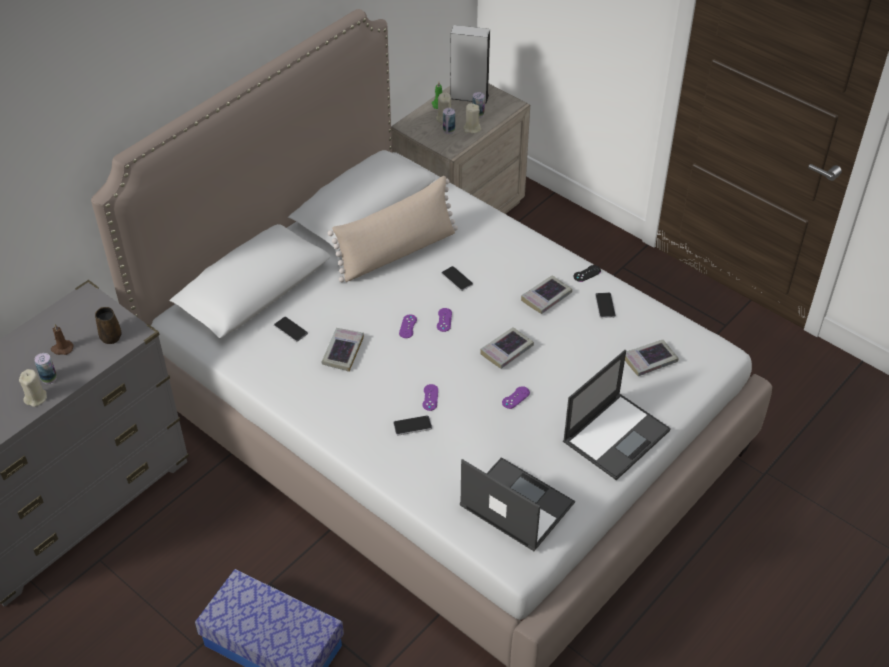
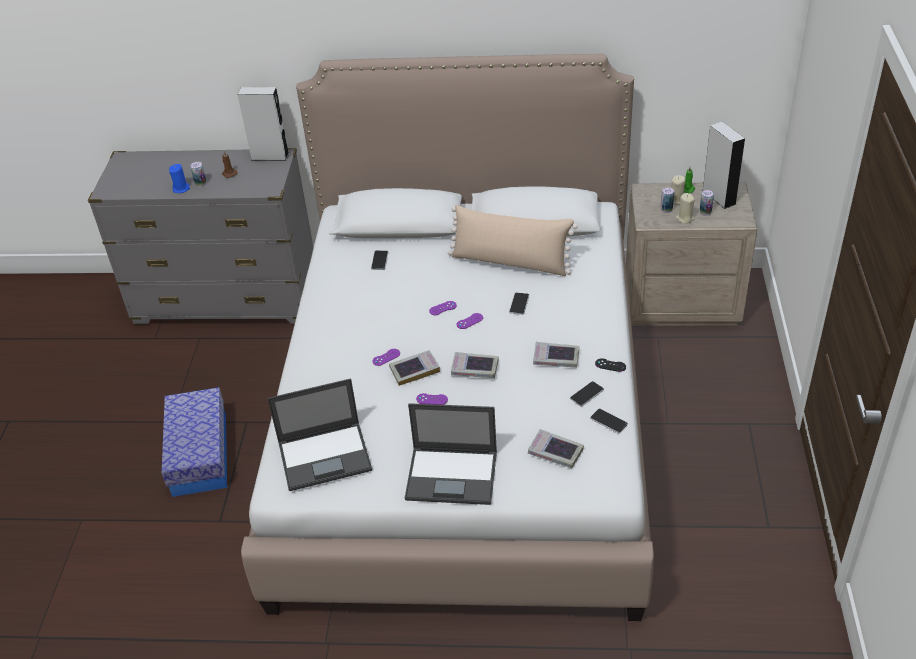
camera: 55 degrees right, 5 degrees down
(36, 398) = (181, 189): beige candle -> blue candle
(76, 304) = (270, 156): none -> grey speaker
(111, 336) = (258, 183): brown mug -> none
(343, 352) = (385, 294): book -> book (414, 370)
(412, 426) = (350, 364): phone -> phone (608, 421)
(515, 504) = (326, 456): laptop -> laptop turned 75 degrees clockwise

